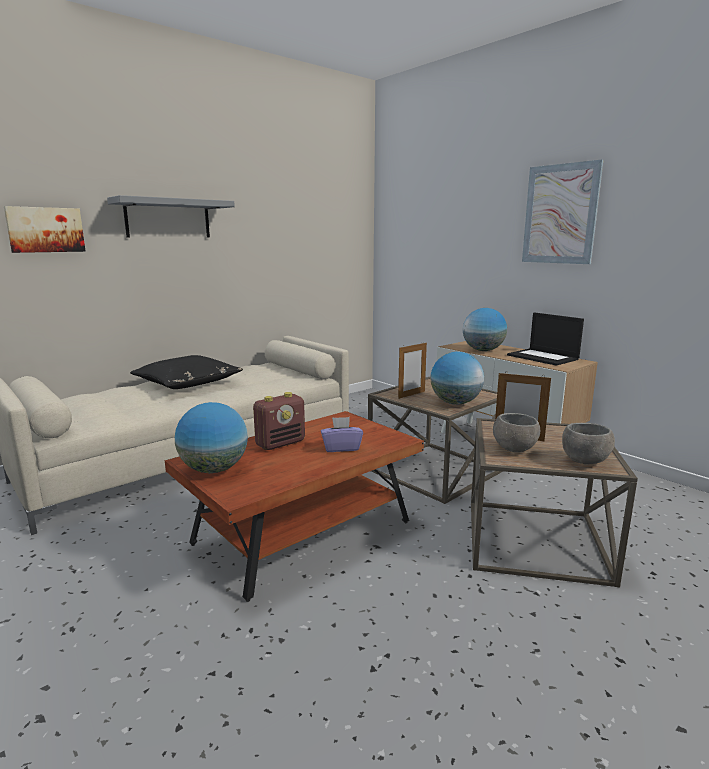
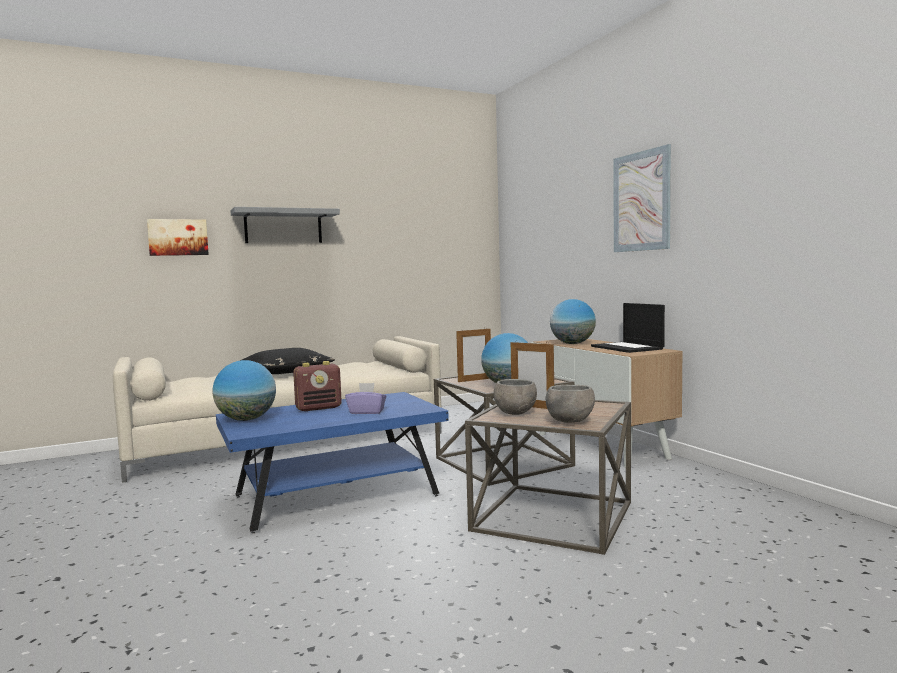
camera: 15 degrees right, 10 degrees down
(303, 534) = (335, 497): brown coffee table -> blue coffee table

